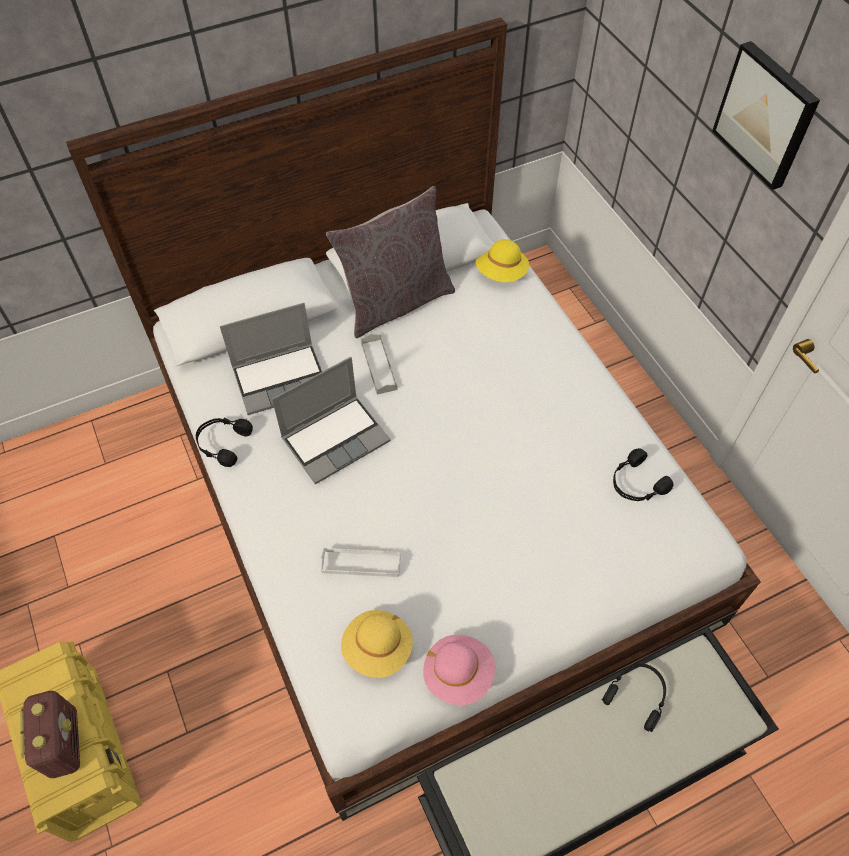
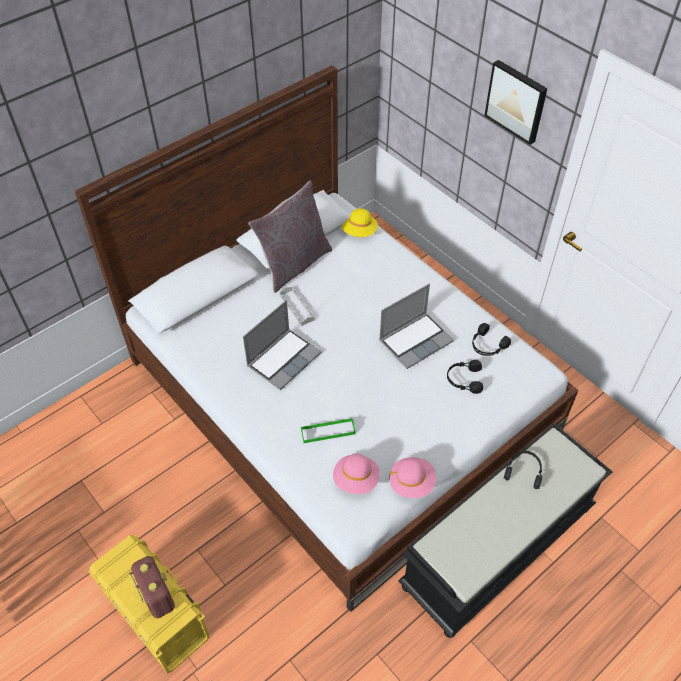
camera: 15 degrees left, 5 degrees down
(223, 443) = (207, 378): black headphones -> black headphones (464, 380)
(281, 378) = (232, 328): laptop -> laptop (415, 340)
(361, 564) = (328, 431): white tray -> green tray
(378, 649) = (356, 480): yellow hat -> pink hat

